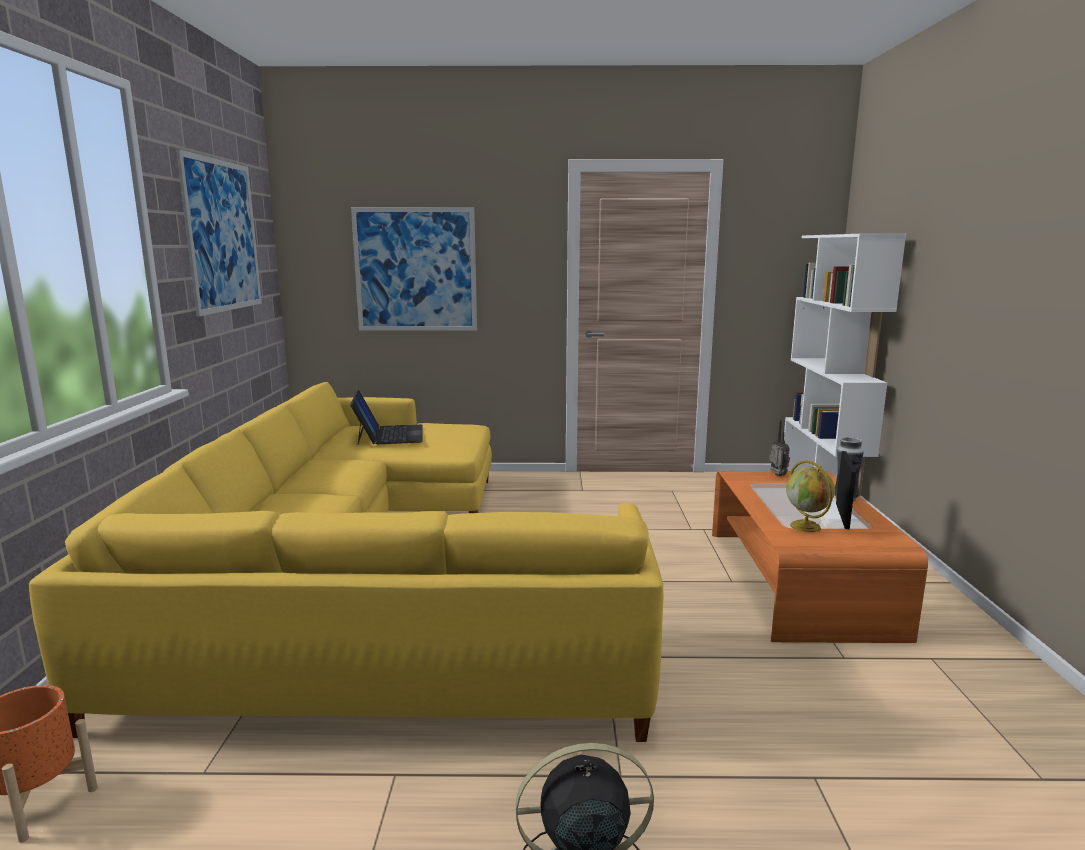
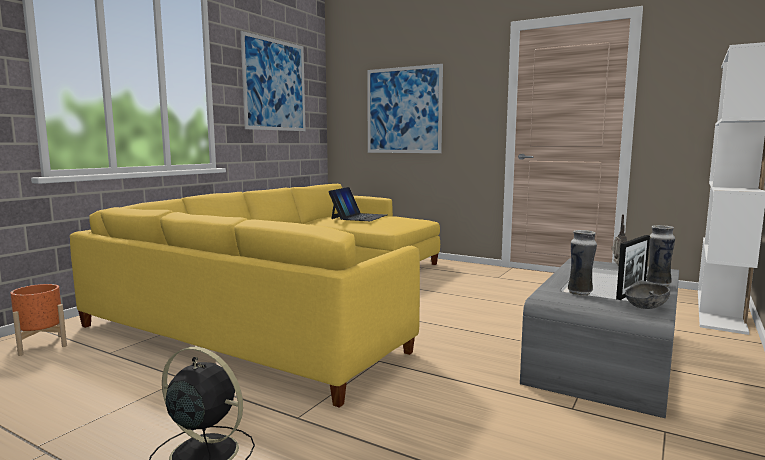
camera: 30 degrees right, 5 degrees down
(798, 580) = (605, 356): orange coffee table -> grey coffee table
(806, 527) = (580, 293): globe -> vase
(880, 535) = (645, 307): none -> grey bowl

